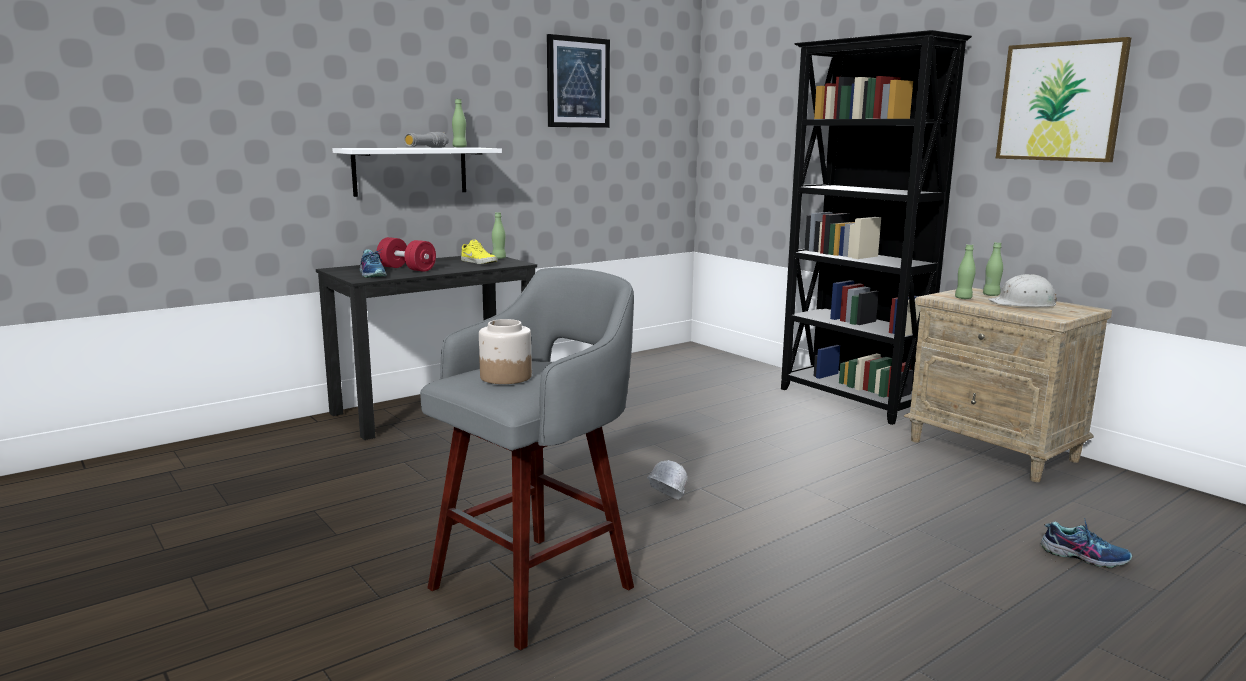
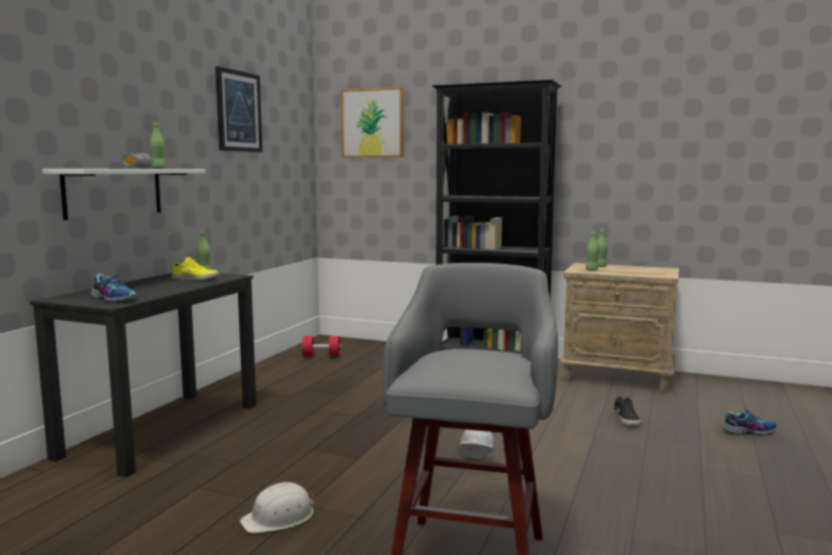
camera: 30 degrees left, 5 degrees down
(407, 269) = (137, 291): red dumbbell -> red dumbbell (321, 356)
(505, 377) = (465, 365): jar -> none
(922, 502) = (627, 419): none -> black shoe
(1023, 303) = (630, 269): white hard hat -> white hard hat (279, 518)
(1060, 102) = (628, 131): picture -> picture (373, 123)

